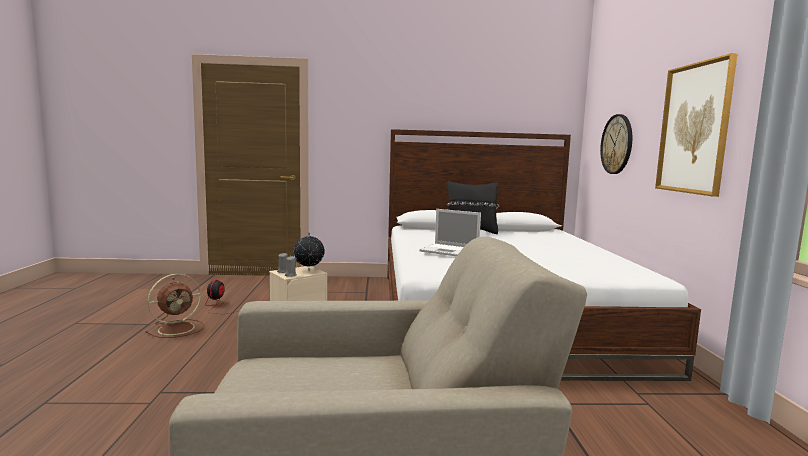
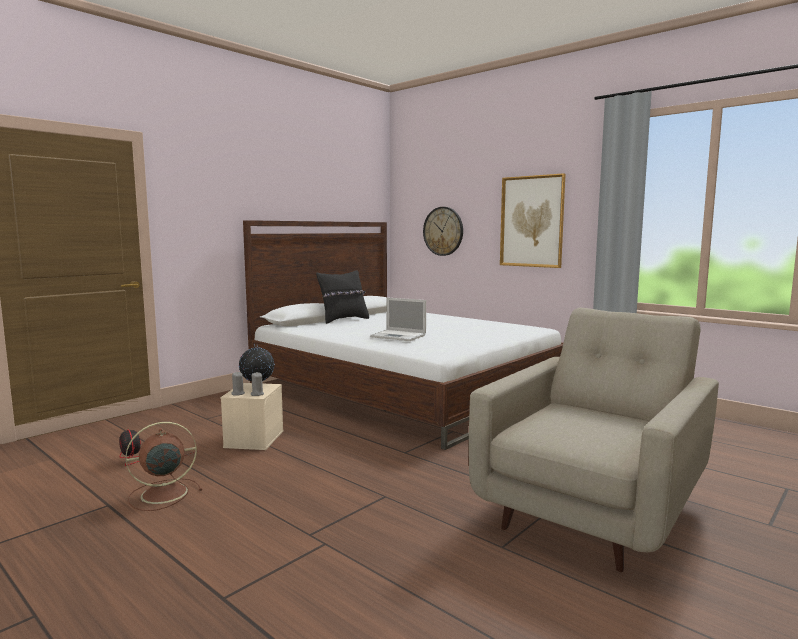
camera: 45 degrees left, 0 degrees up
(178, 328) = (162, 494): brown fan -> brown fan turned 120 degrees counterclockwise
(450, 251) = (399, 336): laptop -> laptop turned 45 degrees clockwise

